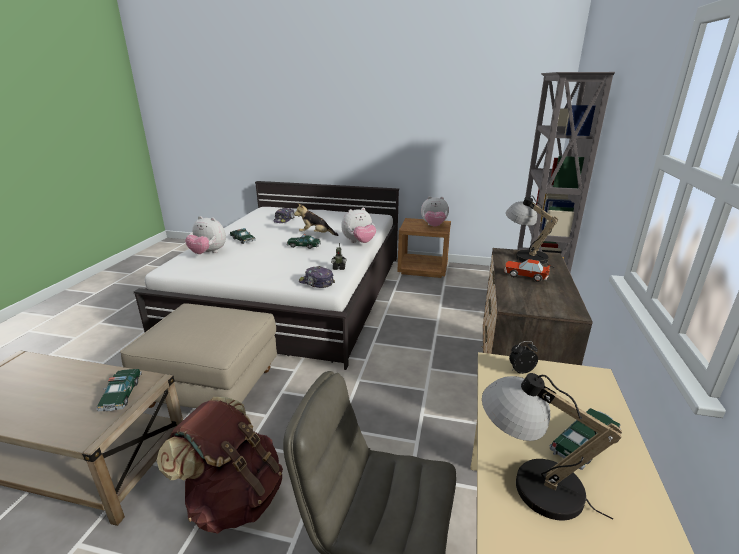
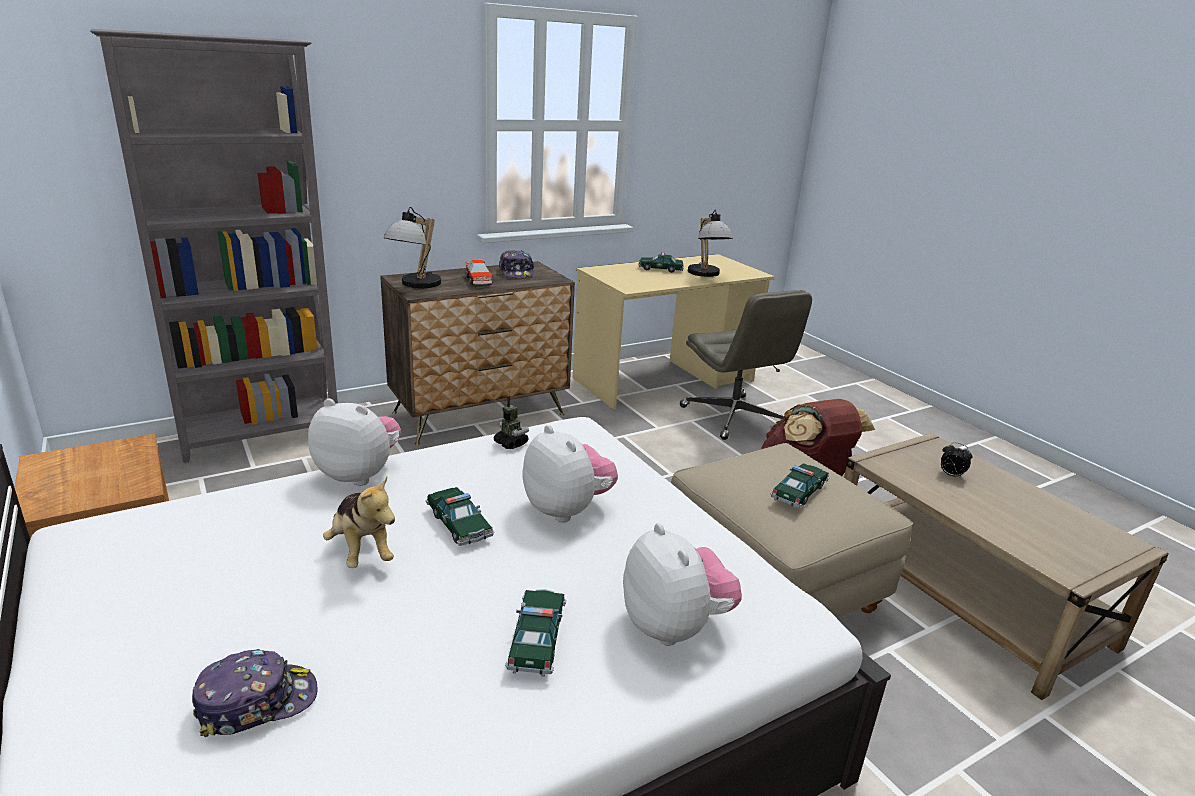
camera: 135 degrees left, 0 degrees up
(121, 394) = (907, 462): toy car -> toy car (799, 492)
(316, 283) = (586, 437): cap -> cap (516, 272)
(434, 226) = (95, 461): plush toy -> plush toy (567, 509)
(520, 370) = (624, 283): alarm clock -> alarm clock (950, 475)

